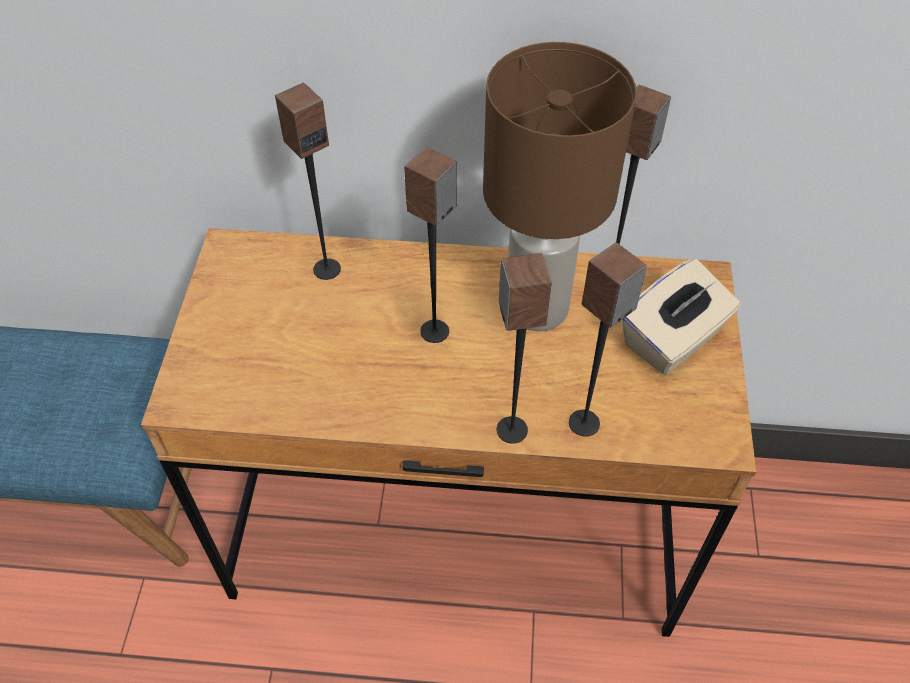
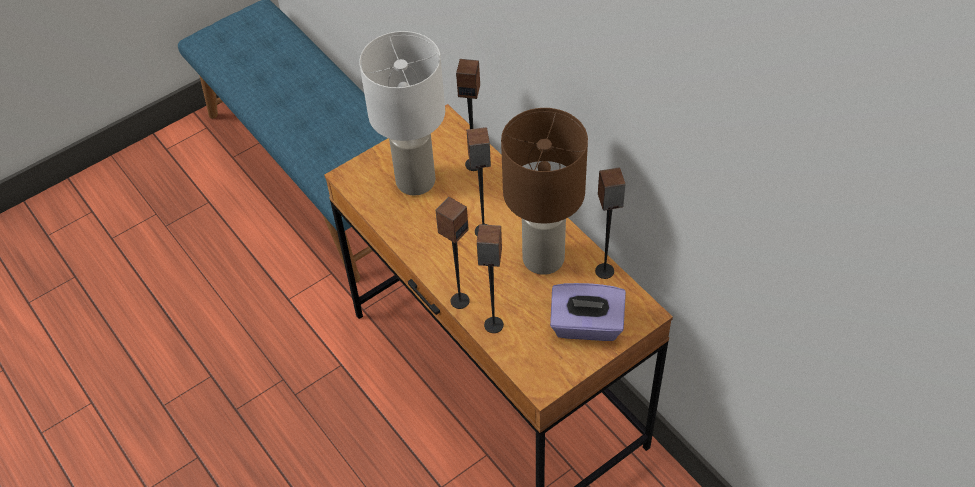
camera: 50 degrees right, 0 degrees up
(278, 338) = (416, 180): none -> white table lamp
(673, 339) = (586, 326): beige tissue box -> purple tissue box

